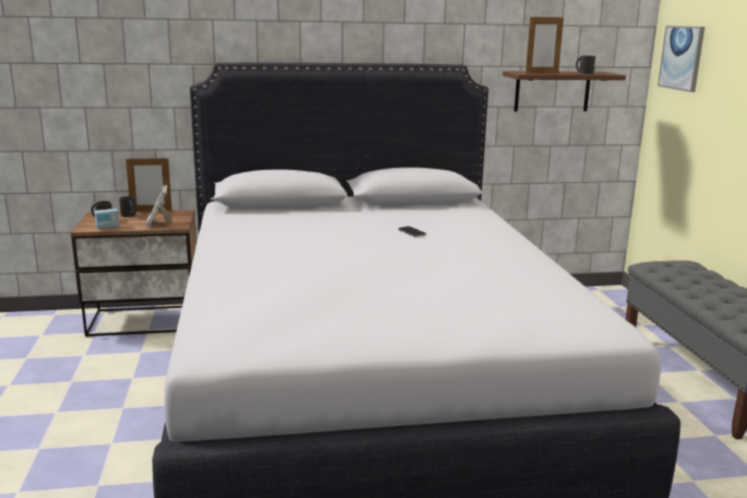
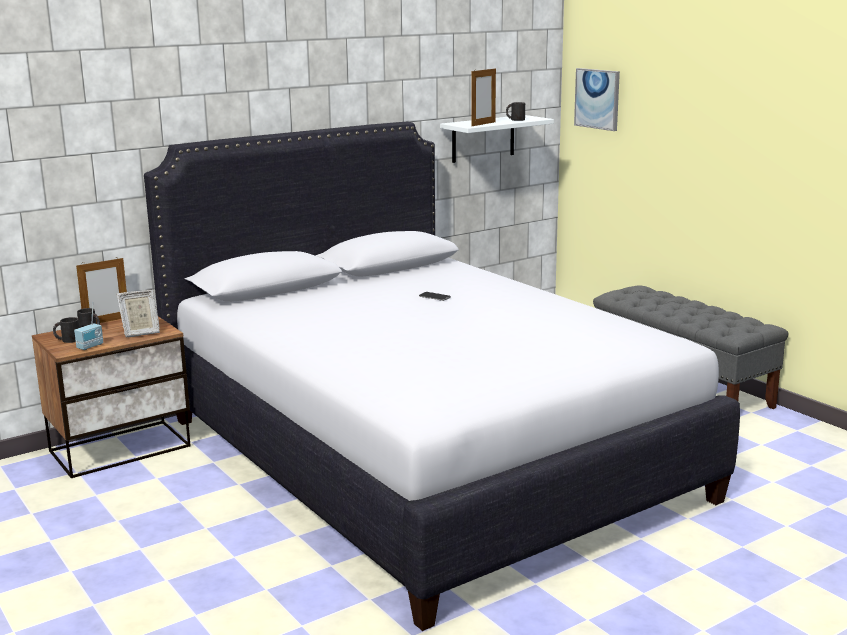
camera: 25 degrees left, 0 degrees up
(158, 223) = (140, 333): picture frame -> picture frame turned 75 degrees counterclockwise
(552, 91) = (483, 138): brown shelf -> white shelf

